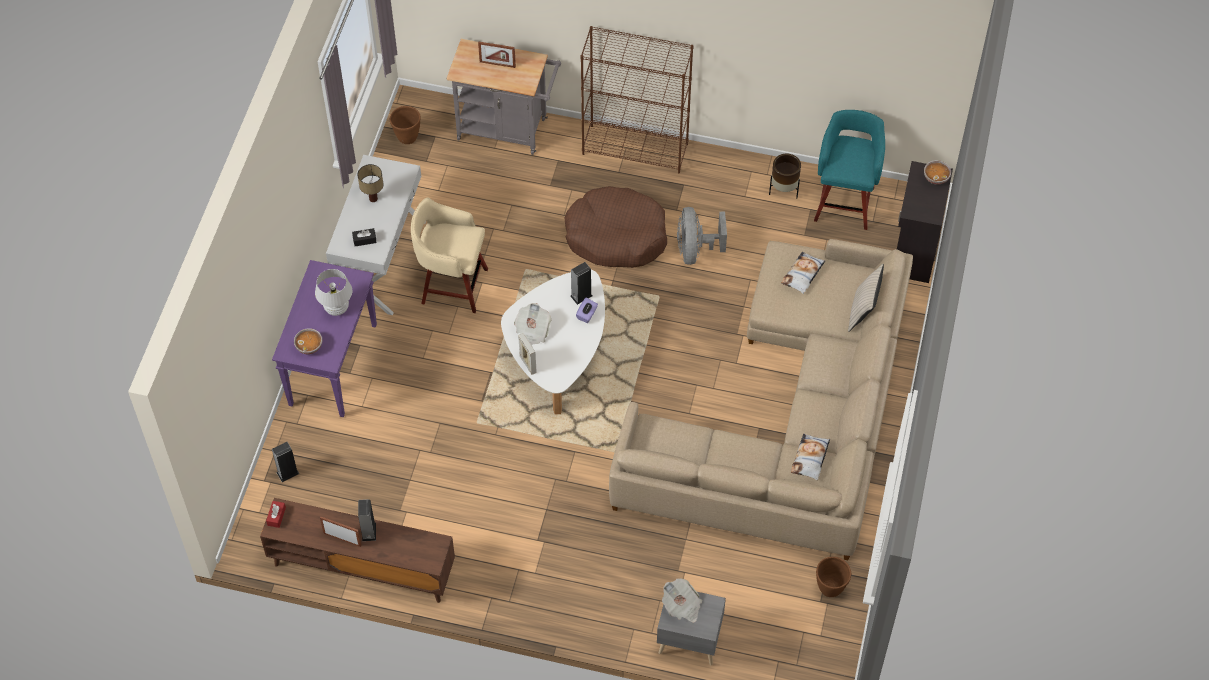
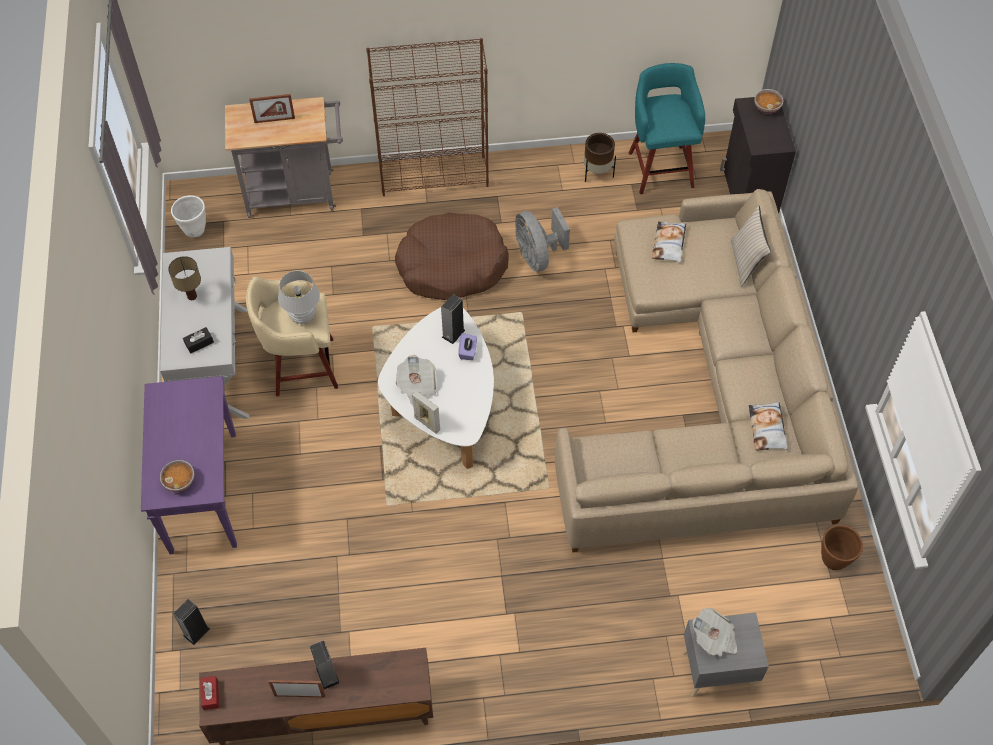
camera: 20 degrees left, 0 degrees up
(337, 308) = (196, 428): white table lamp -> white table lamp (303, 316)
(407, 137) = (194, 230): brown planter -> white planter

